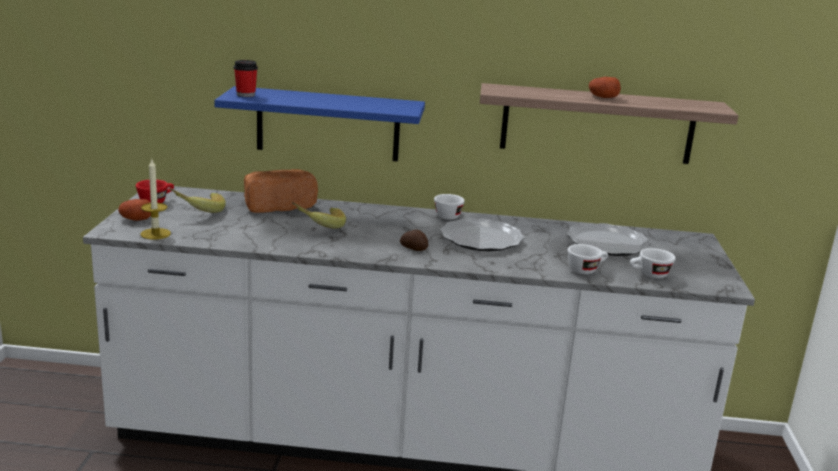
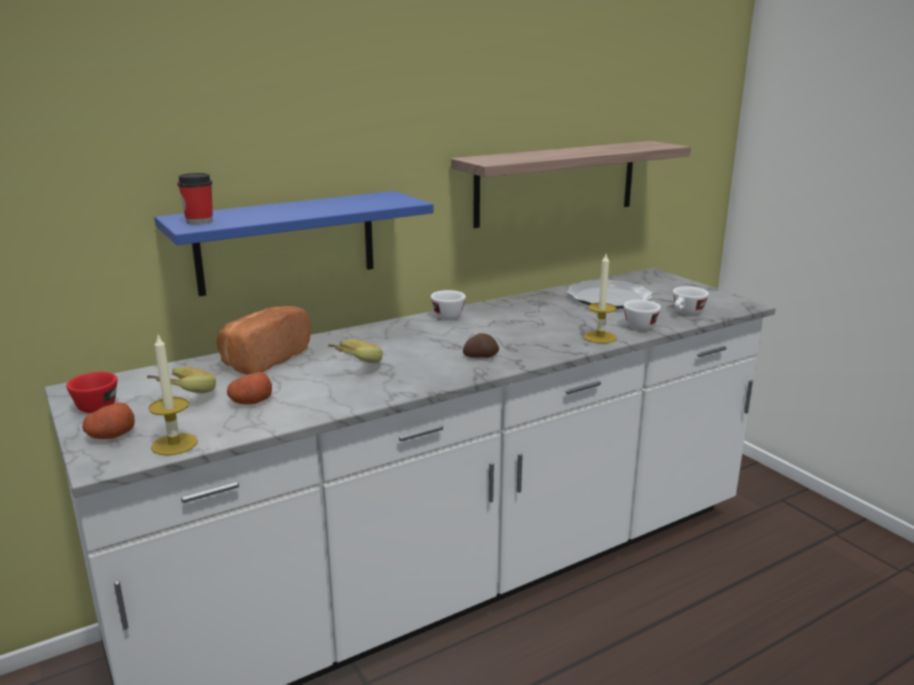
camera: 35 degrees left, 0 degrees up
(482, 238) = (515, 326): plate -> none
(530, 266) = (600, 337): none -> candle
(603, 97) = (574, 151): potato -> potato (251, 402)

